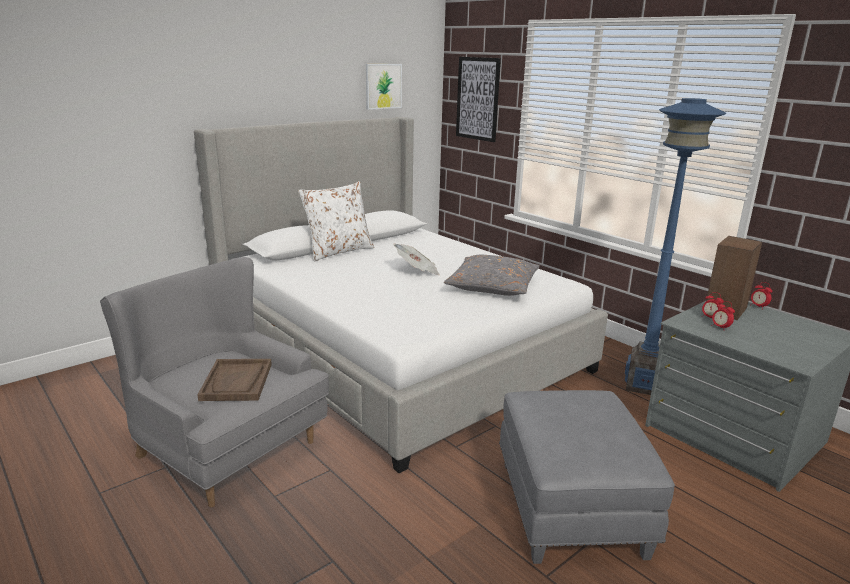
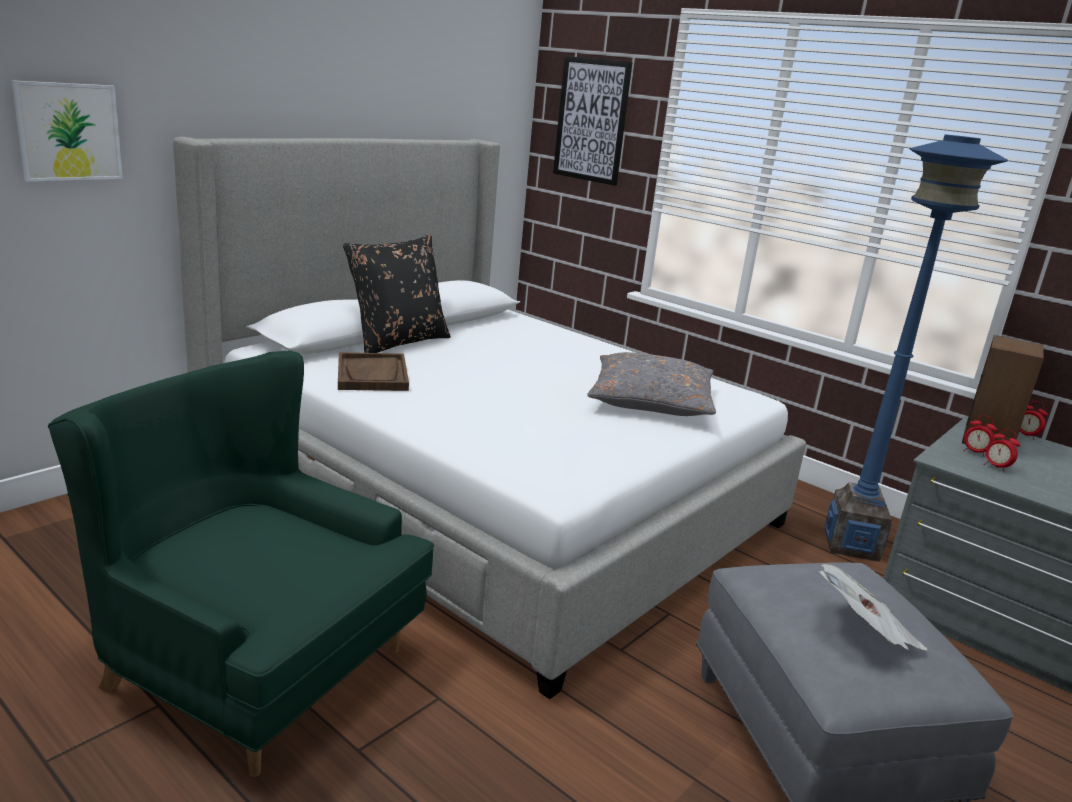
camera: 10 degrees left, 0 degrees up
(224, 446) = (251, 664): grey armchair -> green armchair
(237, 382) = (290, 560): brown tray -> brown tray (372, 375)
(338, 251) = (397, 341): white pillow -> black pillow
(383, 86) = (455, 91): picture -> picture (69, 132)
(417, 271) = (531, 375): newspaper -> newspaper (865, 634)

